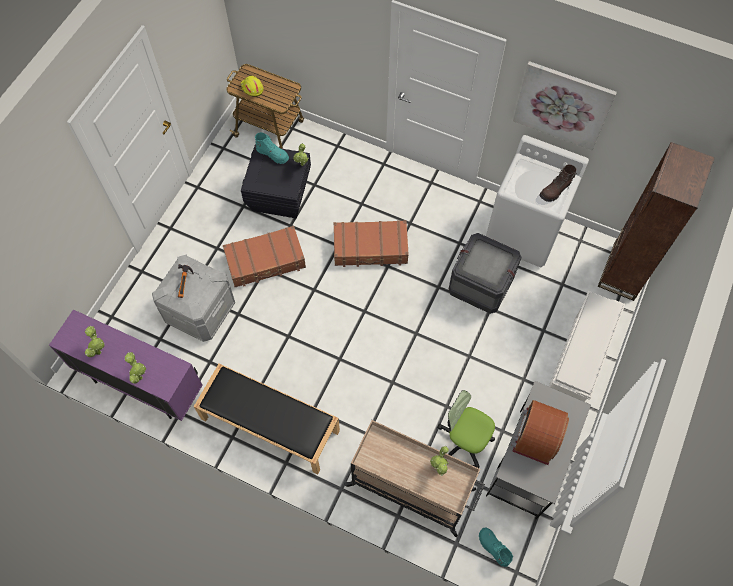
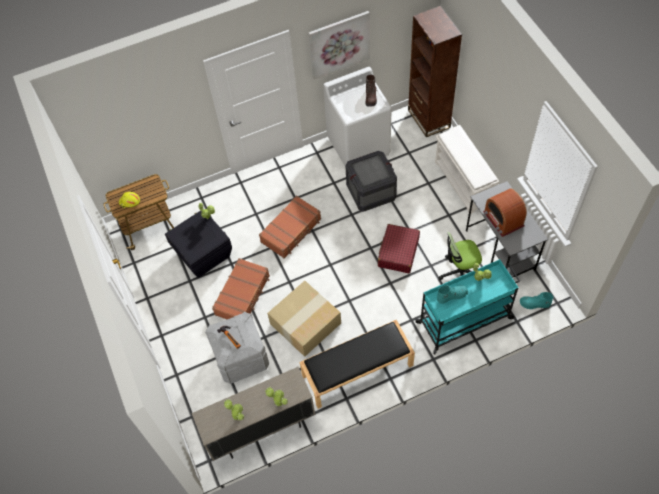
camera: 45 degrees left, 5 degrees down
(142, 385) = (260, 429): purple cabinet -> beige cabinet
(273, 154) = (183, 228): turquoise boot -> turquoise boot (451, 296)
(280, 339) = (305, 324): none -> cardboard box
(412, 488) = (465, 320): beige cart -> turquoise cart
(433, 363) = (398, 252): none -> red suitcase

